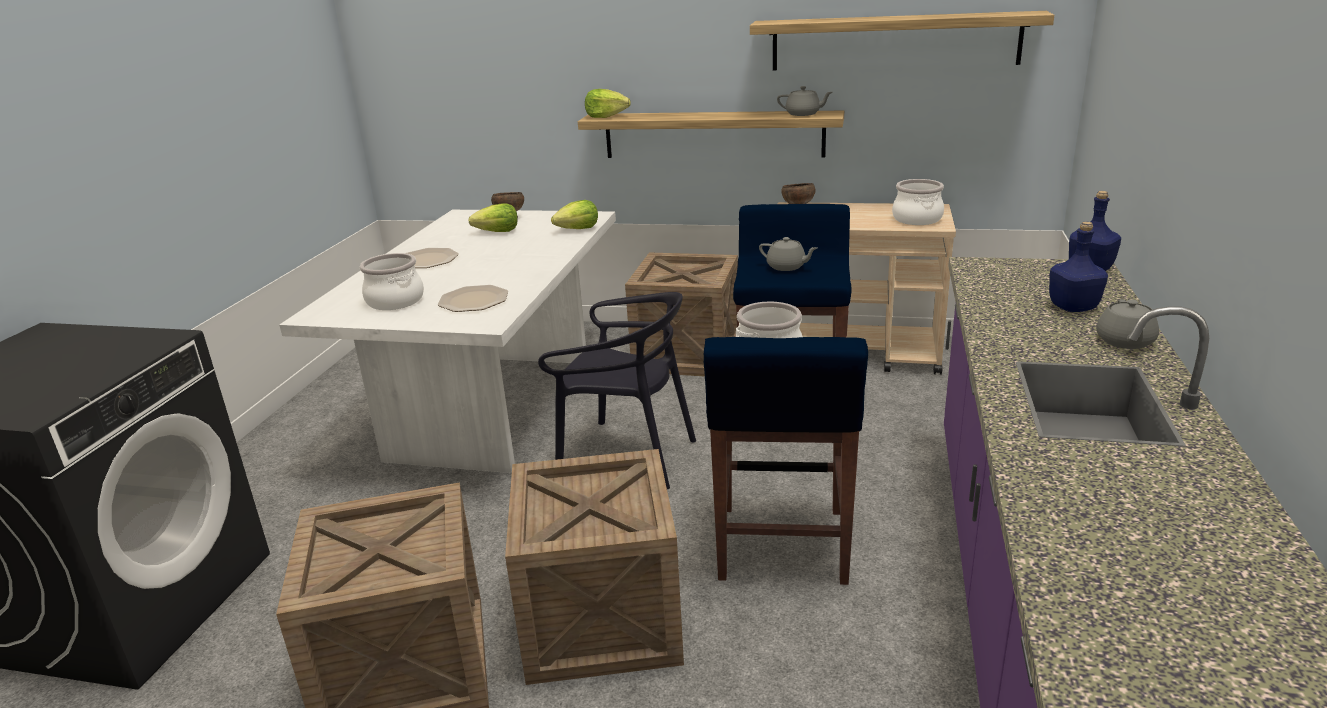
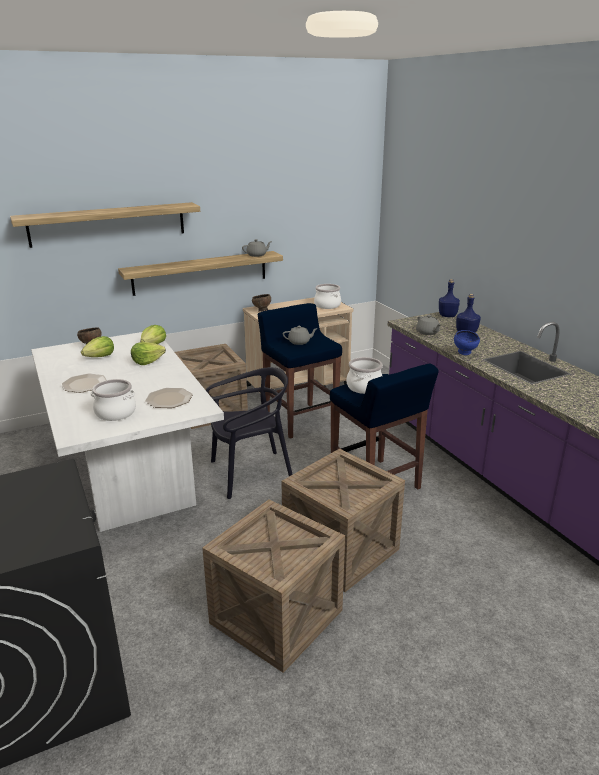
camera: 40 degrees left, 0 degrees up
(606, 116) = (137, 269): lettuce -> lettuce (147, 361)
(894, 42) = (296, 211): shelf -> shelf (108, 224)
(998, 343) = (465, 353): none -> blue bowl
(1124, 342) = (502, 342): grey teapot -> grey teapot (427, 332)

